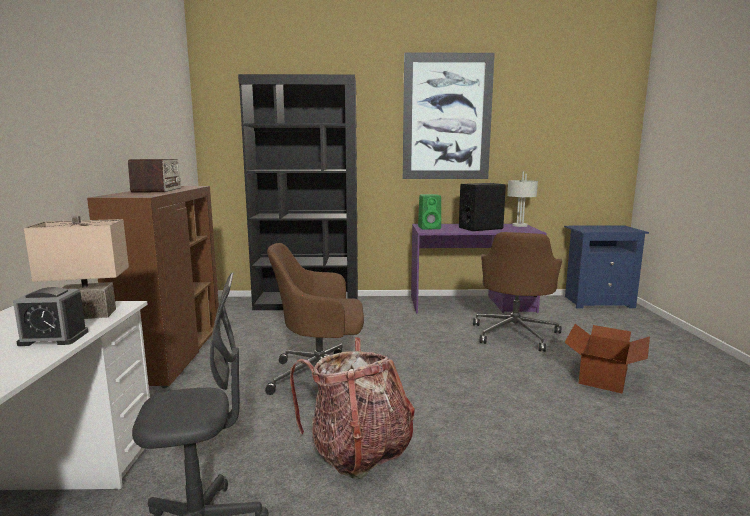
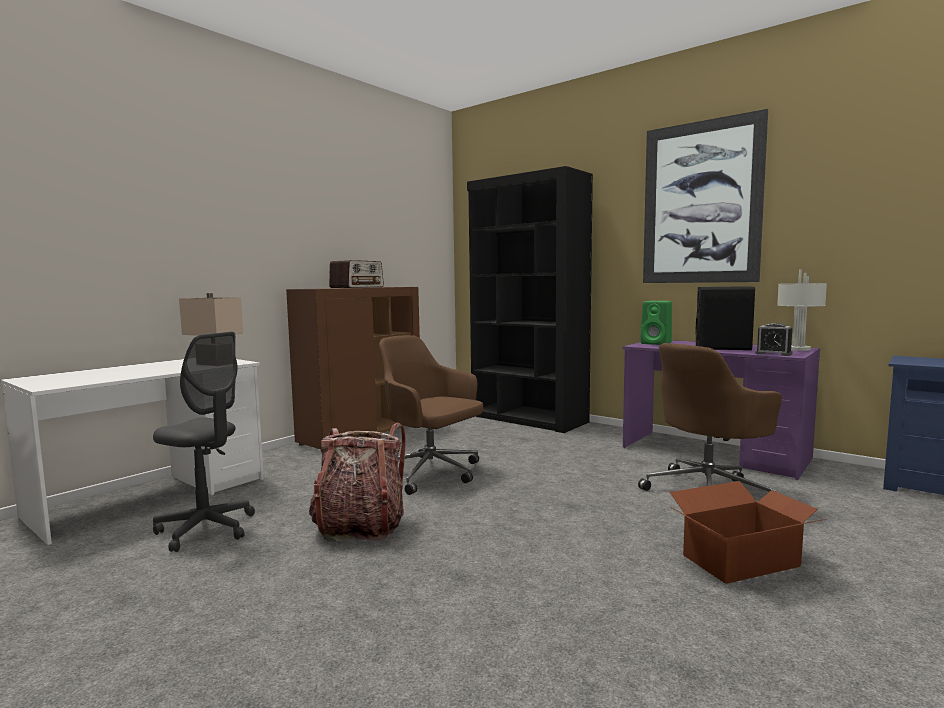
camera: 40 degrees right, 5 degrees down
(54, 338) = (170, 370): alarm clock -> alarm clock (773, 353)

